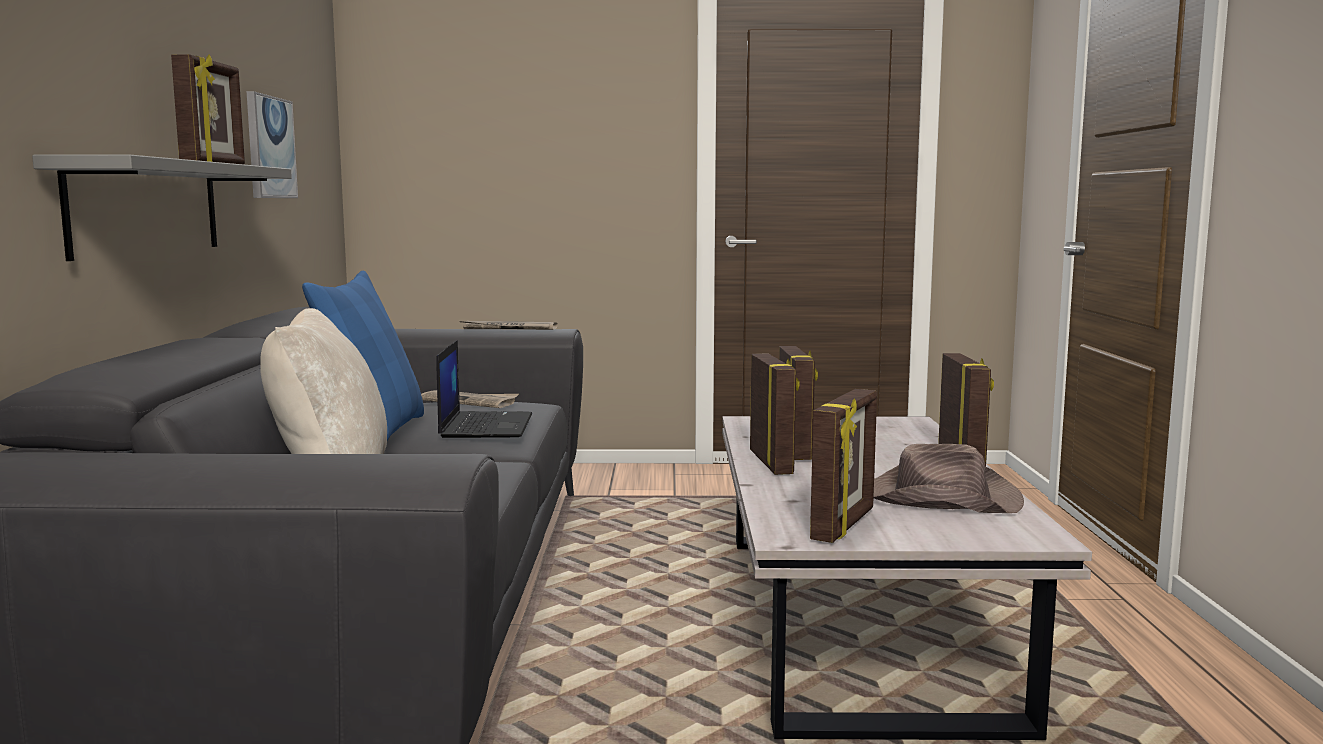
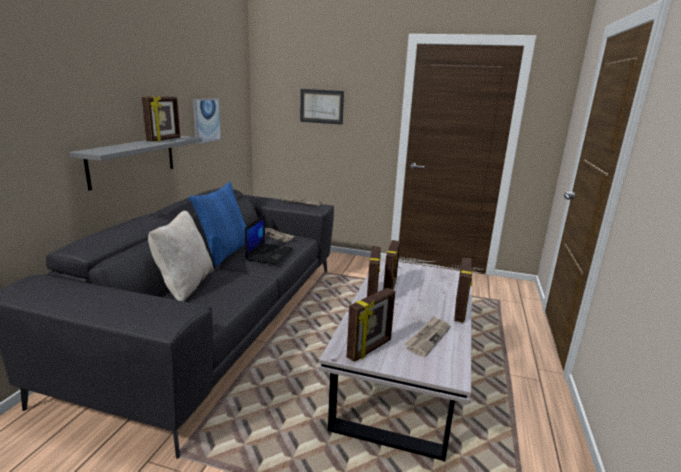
camera: 15 degrees right, 10 degrees up
(516, 128) = (321, 106): none -> picture
(939, 498) = (428, 337): brown hat -> newspaper

